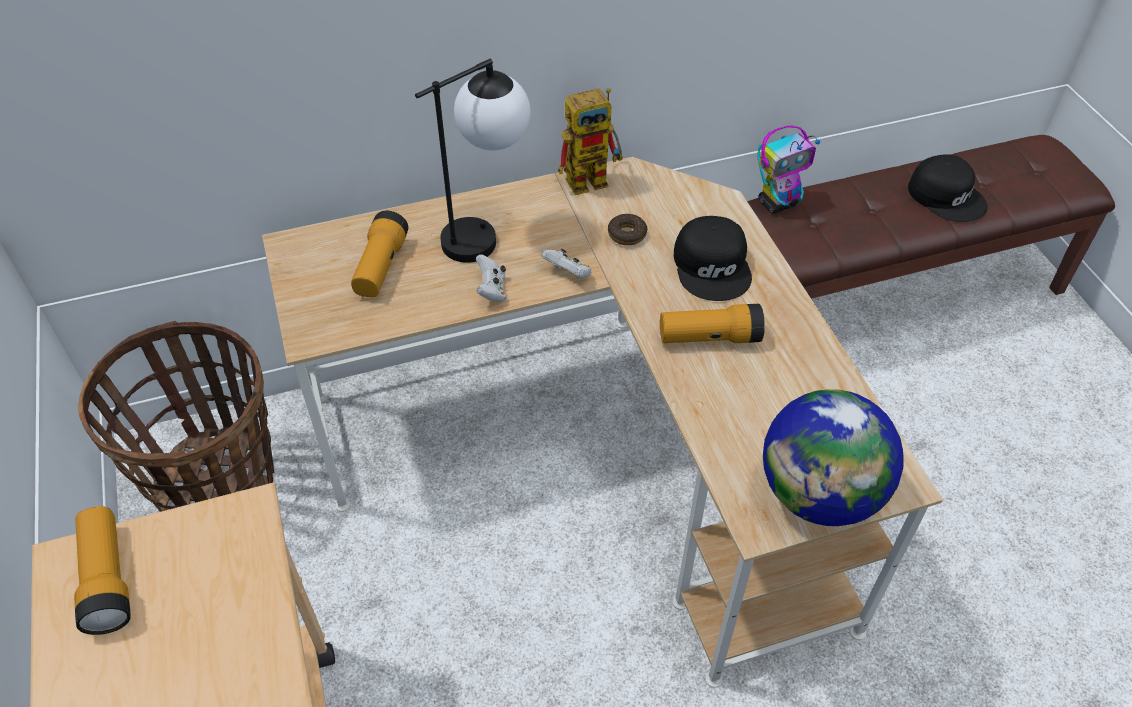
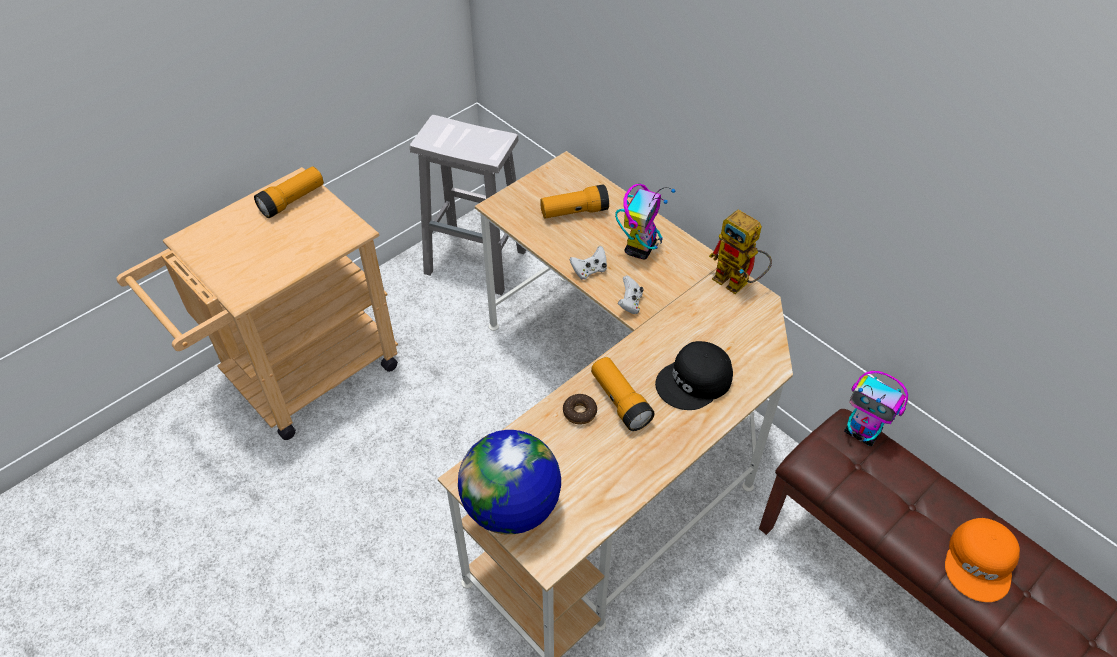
camera: 65 degrees right, 0 degrees up
(216, 482) = (477, 262): basket -> white stool
(487, 232) = (640, 248): table lamp -> toy robot
(627, 234) = (692, 321): donut -> donut (579, 412)
(947, 195) = (980, 563): black cap -> orange cap

